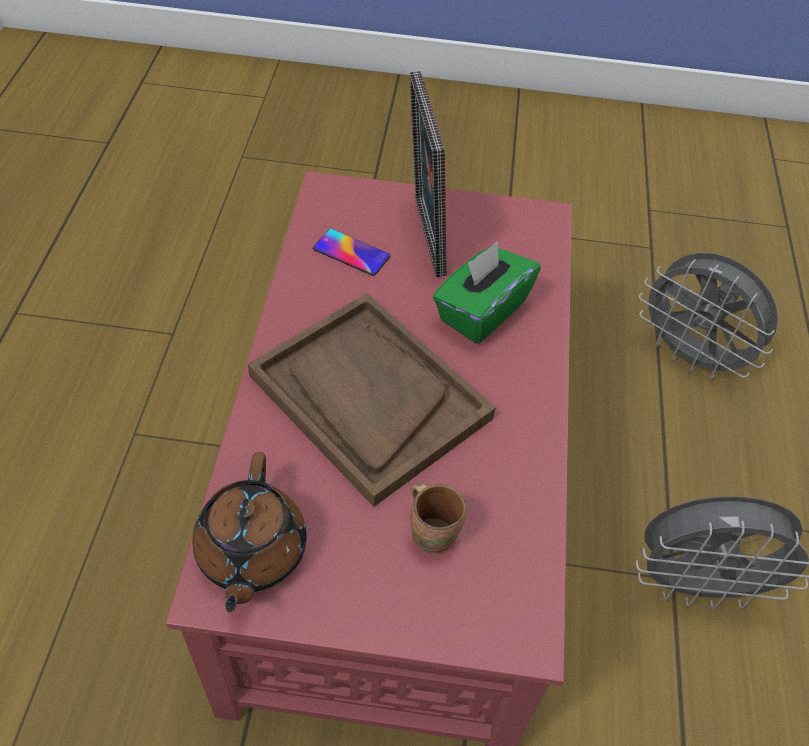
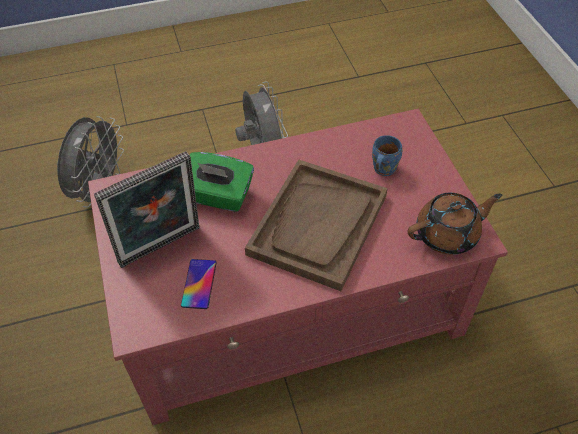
camera: 110 degrees left, 0 degrees up
(433, 532) = (382, 168): brown mug -> blue mug

